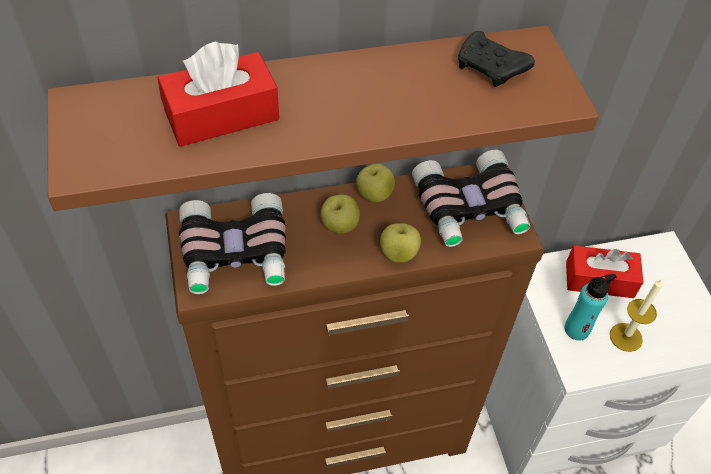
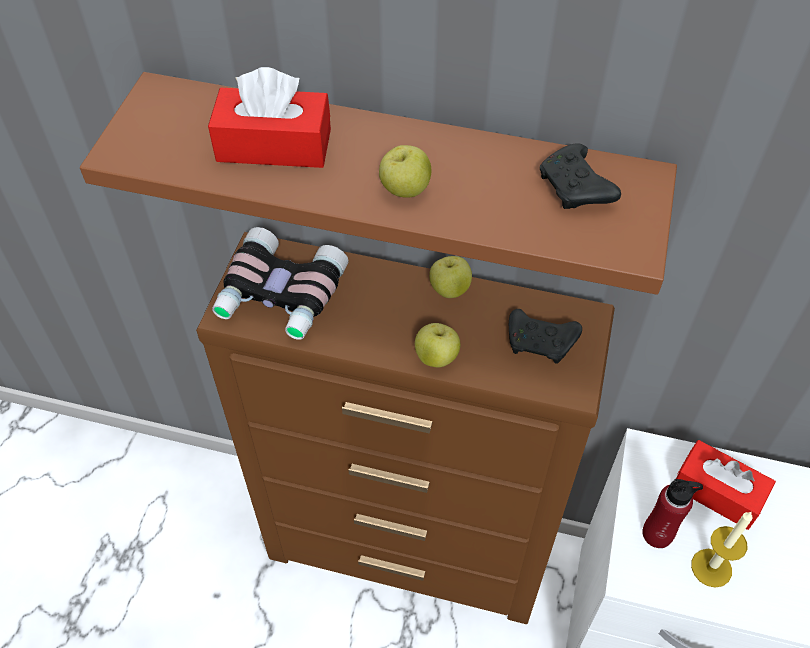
camera: 30 degrees right, 0 degrees up
(339, 226) = (395, 307): apple -> apple (404, 190)
(470, 210) = (541, 343): binoculars -> black game controller
(577, 329) = (657, 534): turquoise bottle -> red bottle

